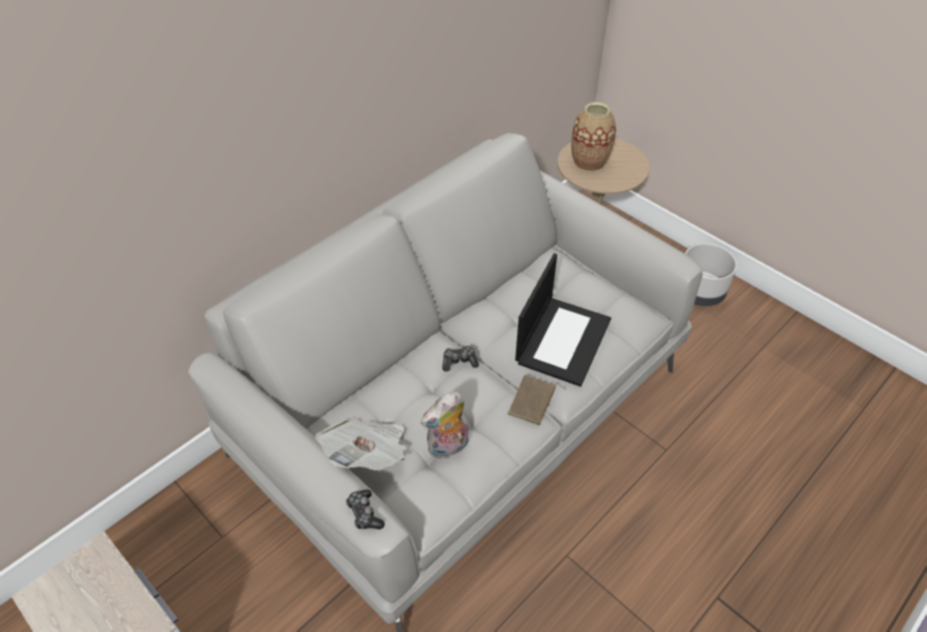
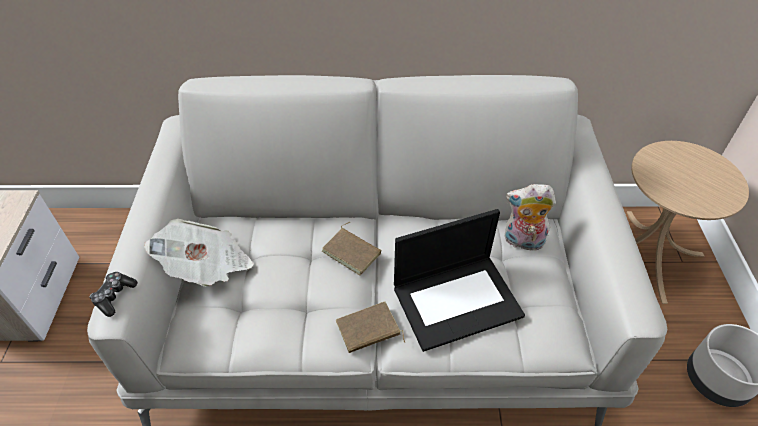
camera: 45 degrees right, 0 degrees up
(448, 448) = (264, 309): plush toy -> plush toy (522, 242)
(459, 362) = (353, 252): game controller -> brown book
(589, 162) = (674, 167): vase -> none

